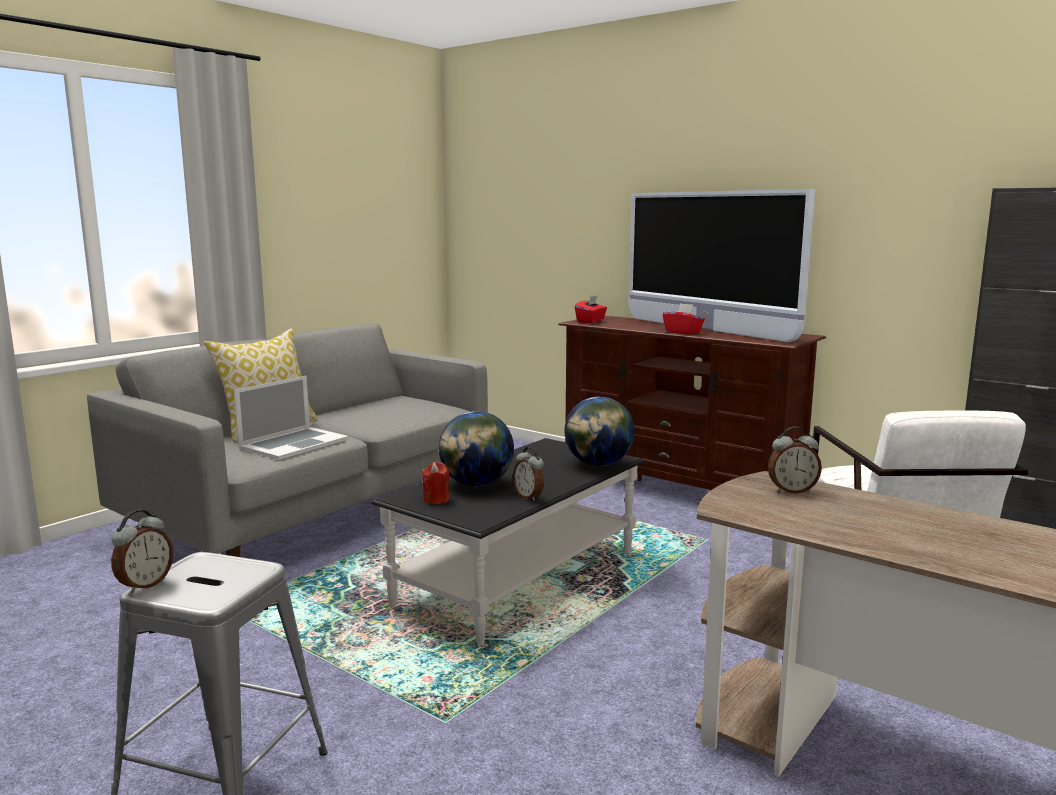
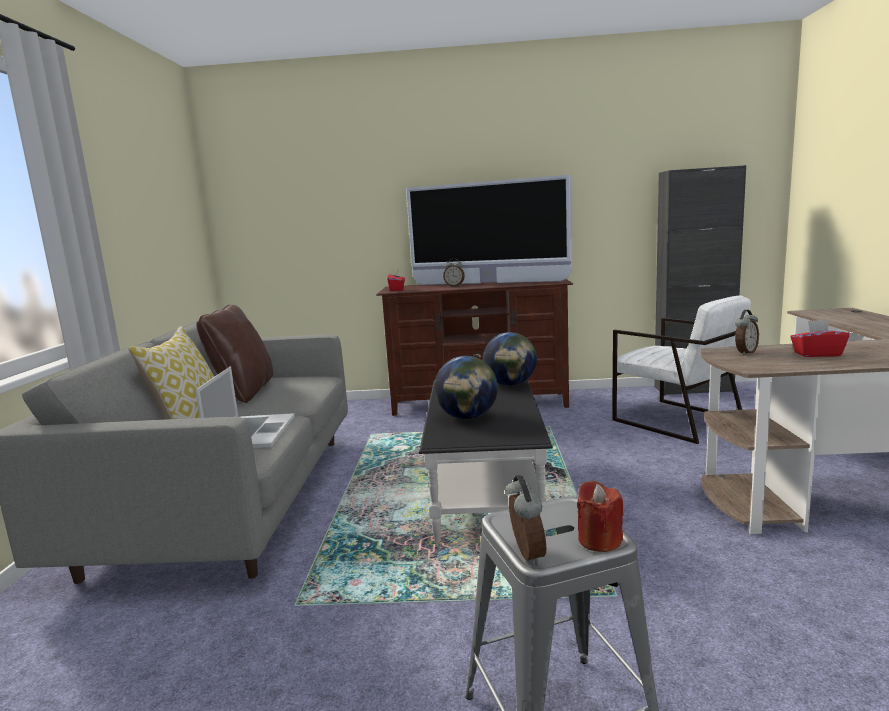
camera: 35 degrees left, 0 degrees up
(365, 407) = (243, 392): none -> brown pillow
(436, 500) = (467, 434): red candle -> red candle (599, 540)
(529, 497) = (522, 414): alarm clock -> alarm clock (454, 286)
(683, 332) = (482, 286): red tissue box -> red tissue box (817, 354)

